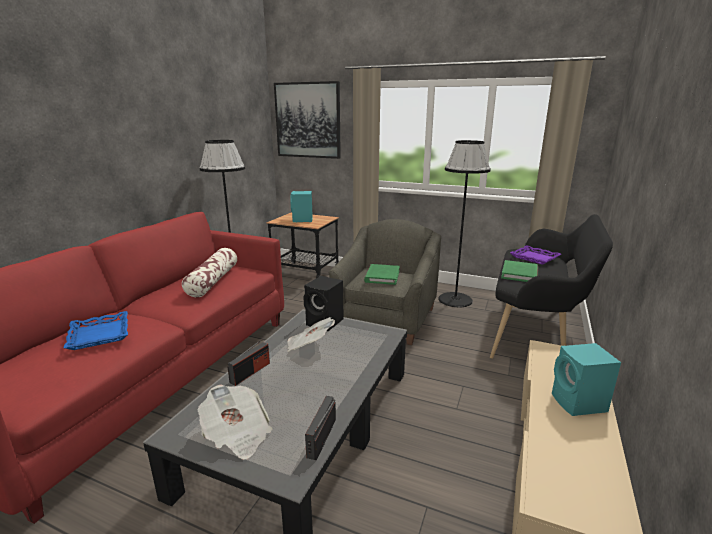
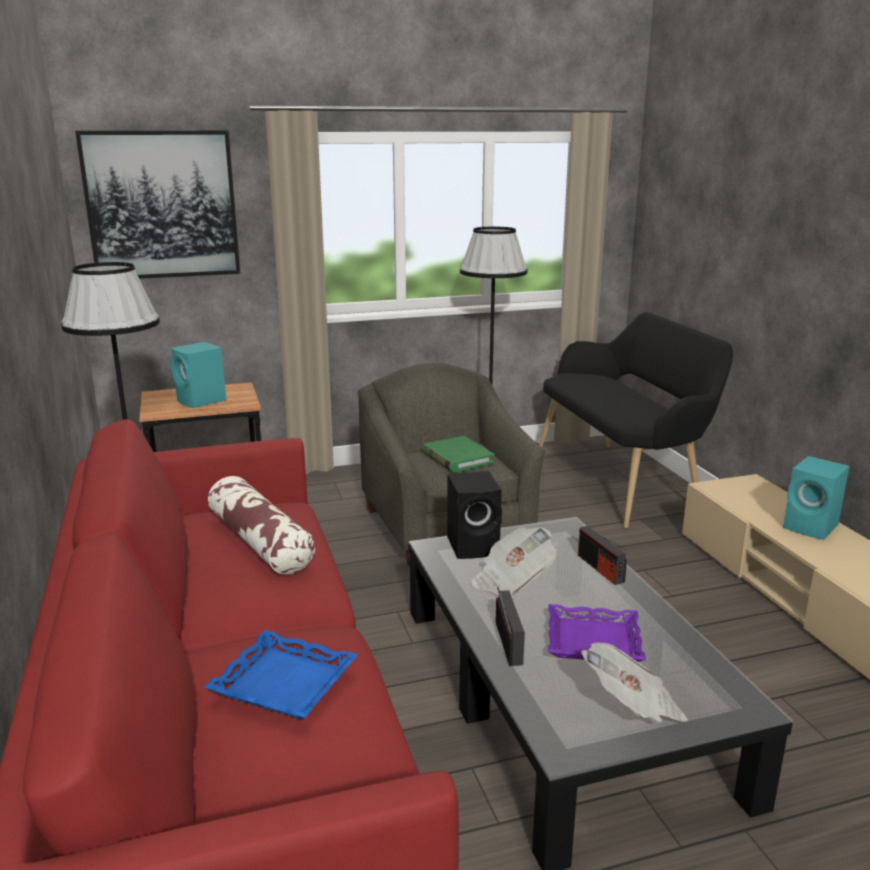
camera: 40 degrees left, 0 degrees up
(321, 438) = (708, 660): radio -> radio (600, 568)
(519, 274) = (616, 406): green book -> none
(535, 258) = (595, 383): purple tray -> purple tray (593, 640)

